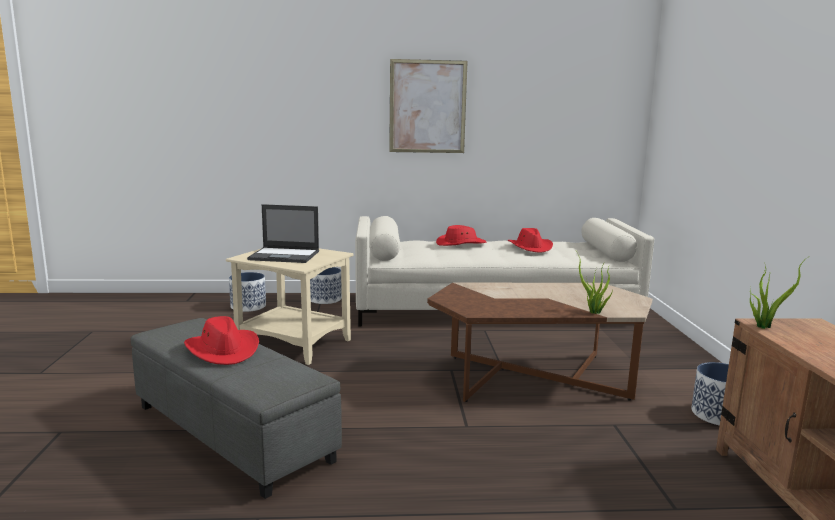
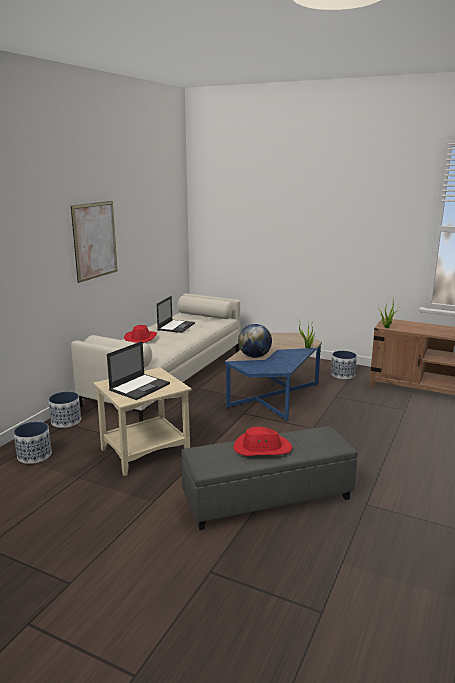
camera: 60 degrees left, 5 degrees up
(495, 291) = (254, 356): none -> globe
(530, 247) = (176, 326): red hat -> laptop
(535, 377) = (273, 396): brown coffee table -> blue coffee table

